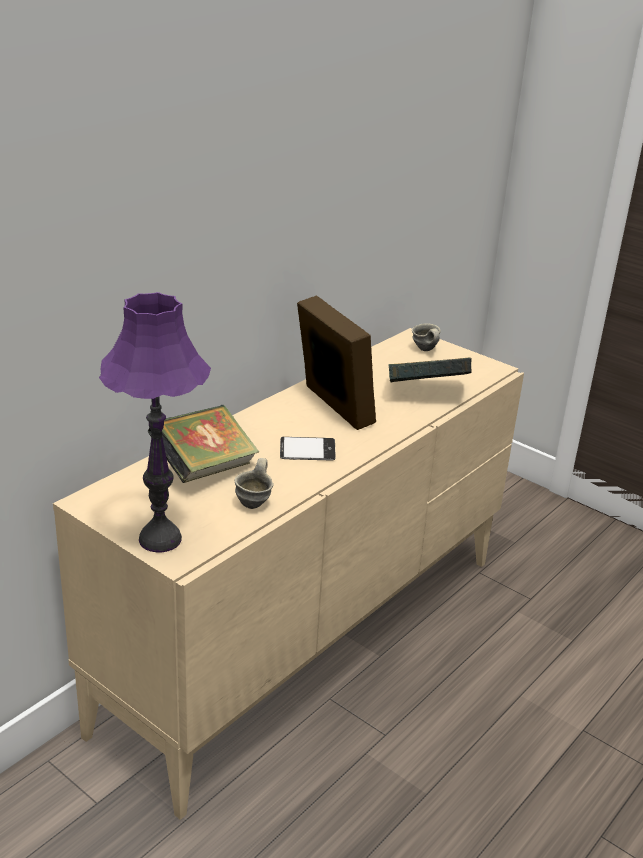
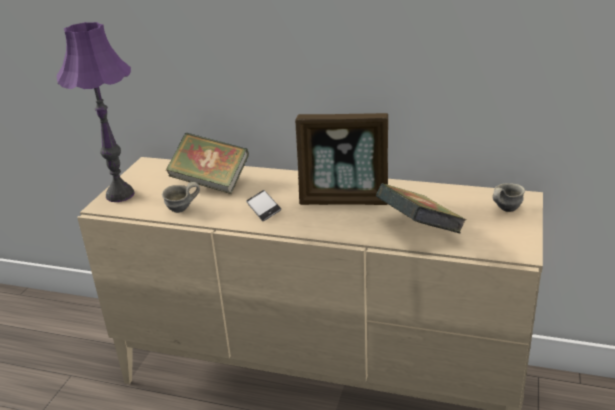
camera: 70 degrees right, 0 degrees up
(333, 407) = (344, 199): picture frame -> picture frame turned 60 degrees clockwise

